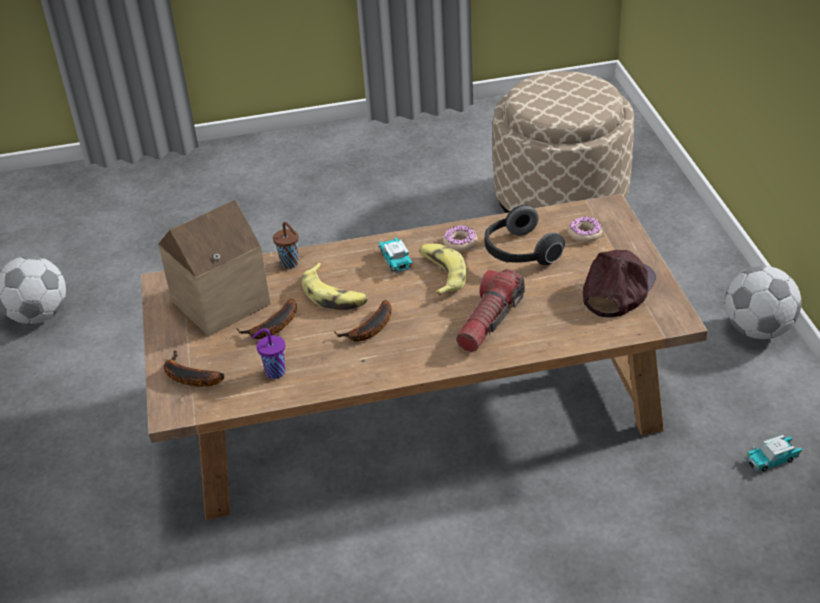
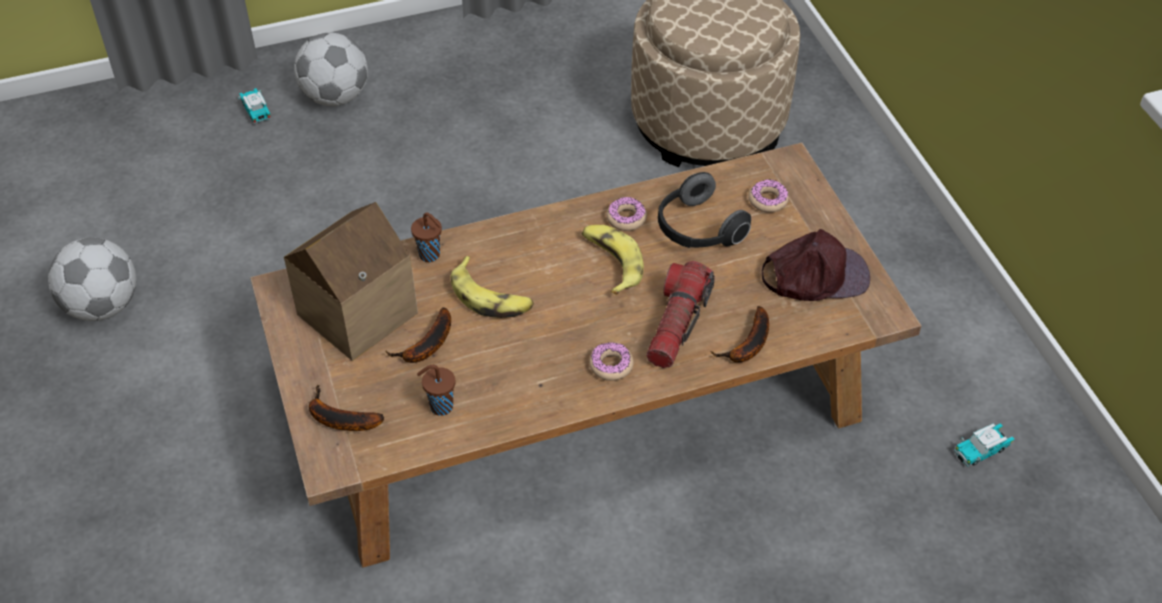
camera: 10 degrees left, 10 degrees up
(274, 372) = (440, 407): purple cup -> brown cup
(369, 330) = (541, 343): banana -> banana (748, 345)
(396, 261) = (555, 246): toy car -> toy car (256, 111)
(426, 349) = (611, 365): none -> donut
(617, 289) = (815, 275): brown cap -> brown cap turned 60 degrees clockwise
(758, 330) = (950, 287): football -> football (336, 97)

